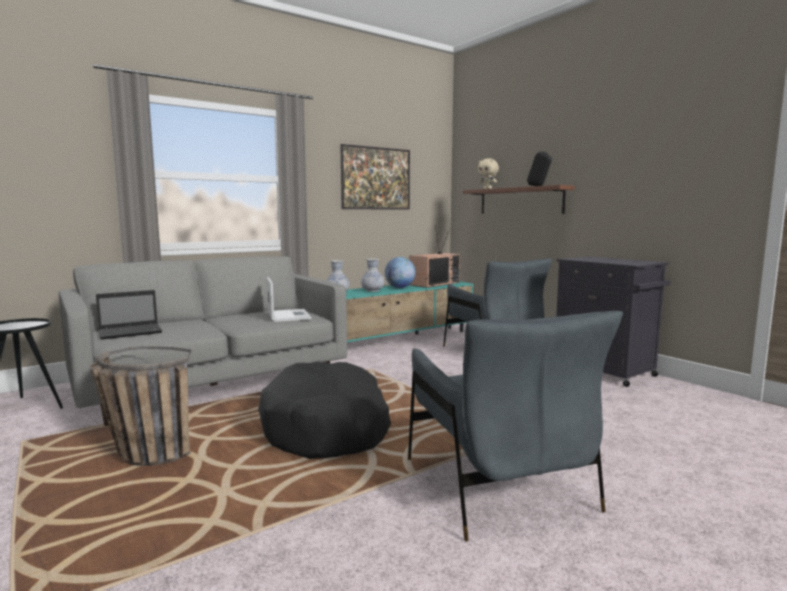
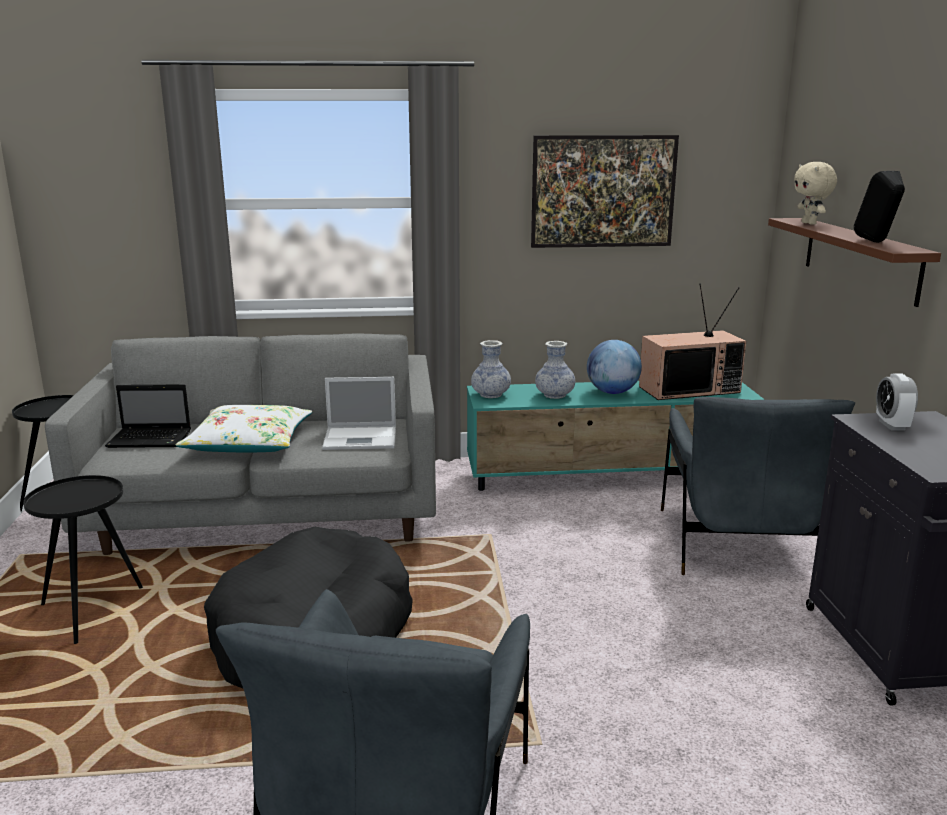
camera: 30 degrees right, 10 degrees up
(140, 454) = (93, 611): basket -> black side table
(213, 325) = (249, 443): none -> white pillow
(288, 316) = (362, 438): laptop -> laptop turned 75 degrees clockwise
(585, 259) = (892, 425): none -> alarm clock

